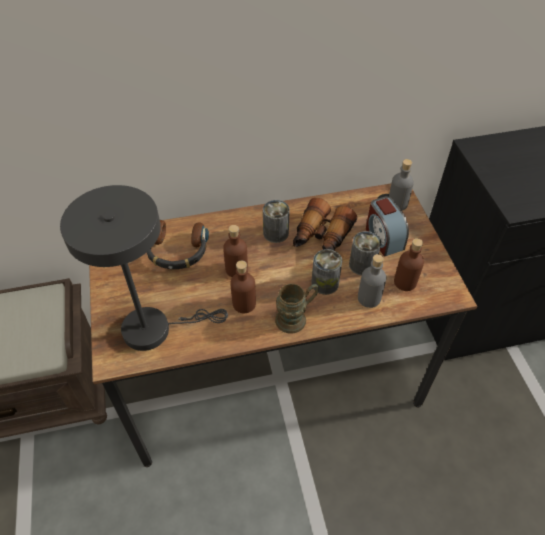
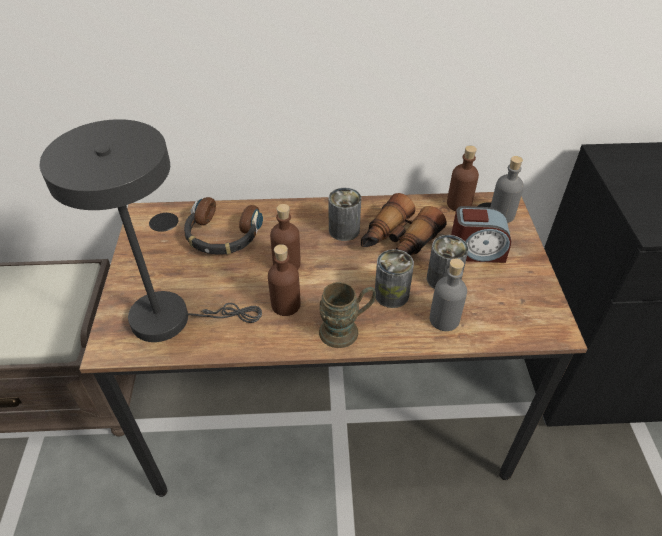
camera: 10 degrees right, 5 degrees down
(383, 238) = (476, 251): alarm clock -> alarm clock turned 75 degrees counterclockwise
(405, 282) = (495, 306): brown bottle -> brown bottle (459, 204)

